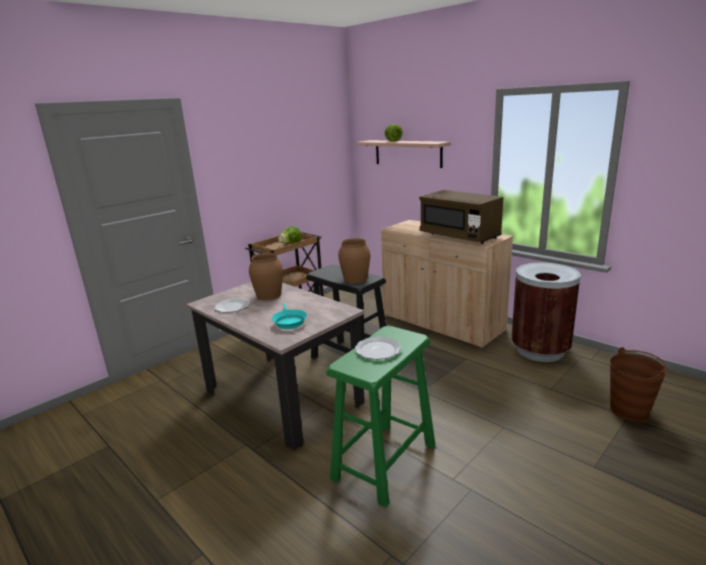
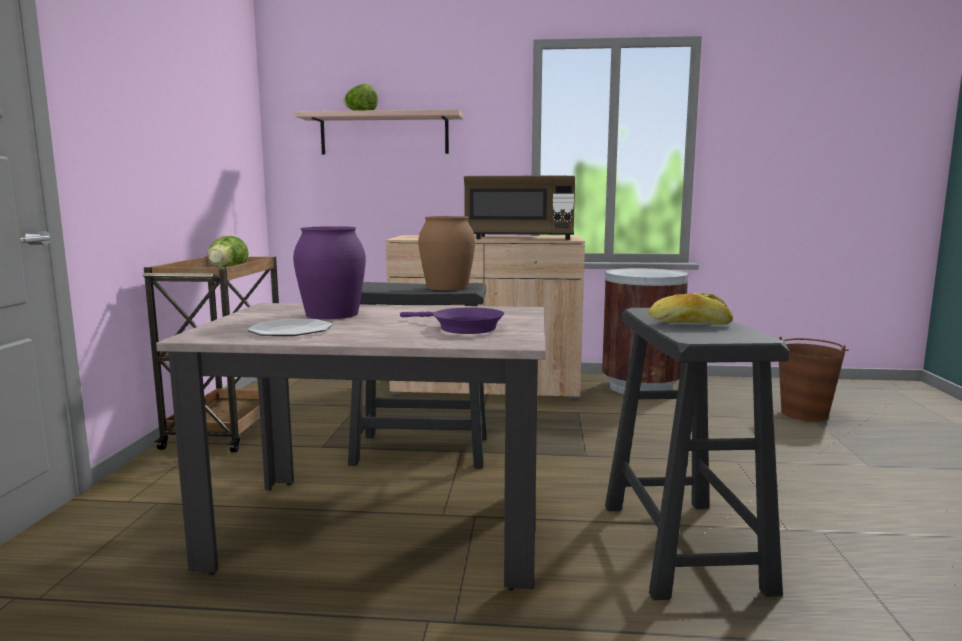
camera: 40 degrees left, 10 degrees down
(268, 295) = (332, 314): brown vase -> purple vase
(289, 322) = (462, 328): turquoise frying pan -> purple frying pan
(377, 350) = (689, 323): plate -> bread
(384, 462) = (682, 547): green stool -> black stool

